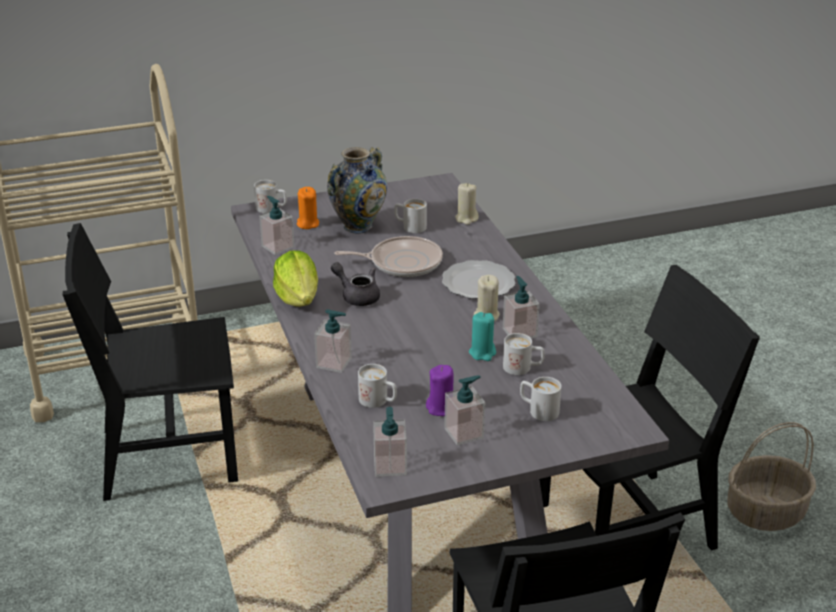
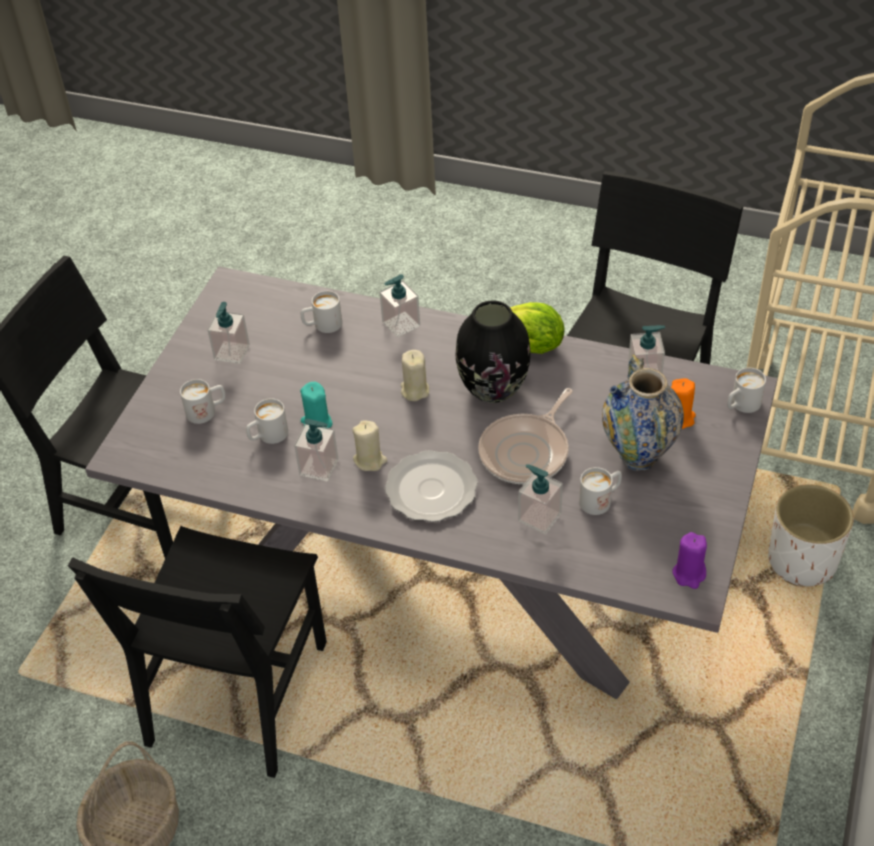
camera: 130 degrees right, 15 degrees up
(247, 338) = (802, 561): none -> white planter
(357, 296) = (493, 388): grey teapot -> black vase
(390, 466) = (243, 295): soap dispenser -> soap dispenser (539, 517)
(441, 408) = (274, 356): purple candle -> purple candle (689, 574)
(466, 219) = (577, 562): beige candle -> beige candle (414, 390)

